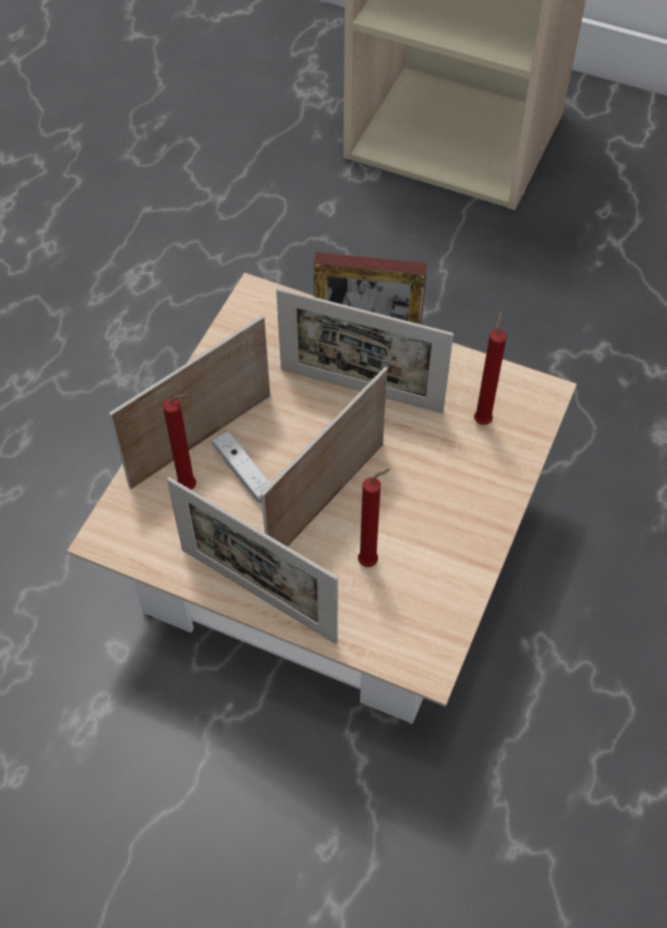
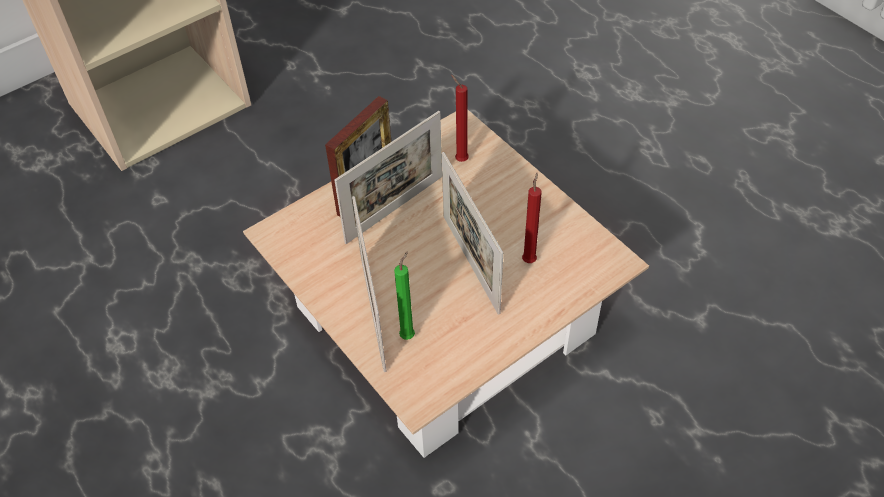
camera: 60 degrees left, 5 degrees down
(190, 487) = (408, 334): red candle -> green candle
(243, 472) = (417, 299): white game controller -> none
(258, 595) = (519, 329): picture frame -> none

